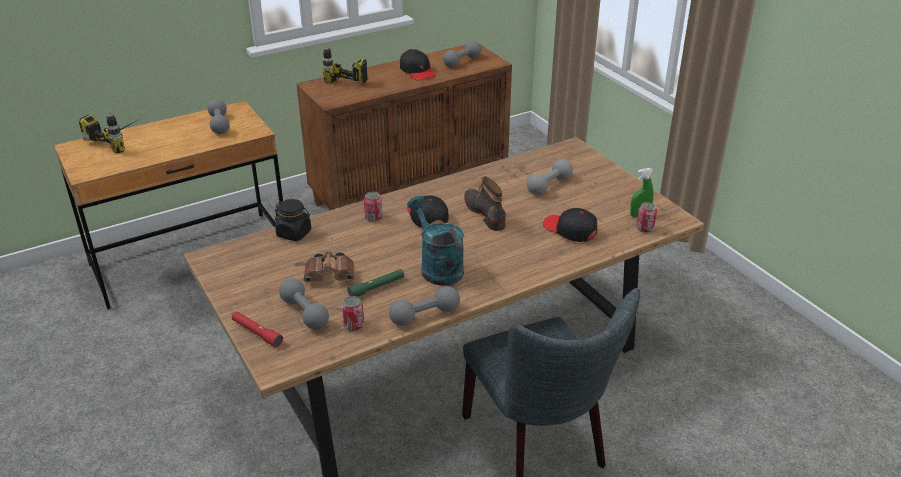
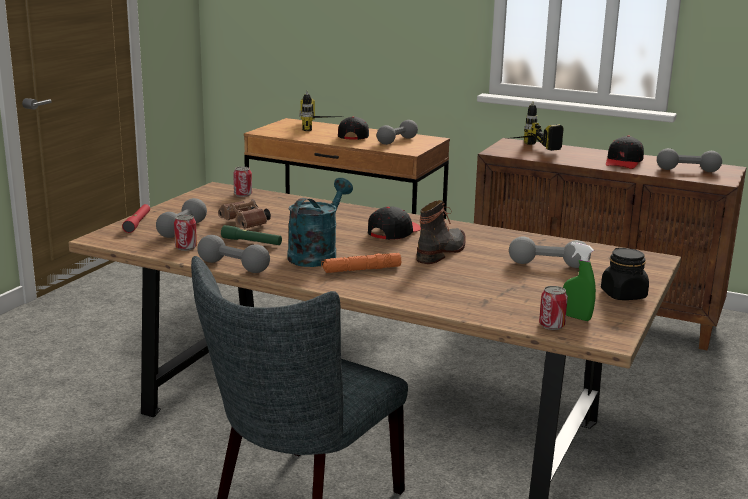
camera: 55 degrees right, 15 degrees down
(294, 233) = (289, 201): black jar -> black jar (623, 295)
(373, 217) = (357, 217): can -> can (243, 194)
(488, 259) = (361, 269): none -> orange flashlight
(570, 230) = (478, 291): black cap -> black cap (353, 136)

